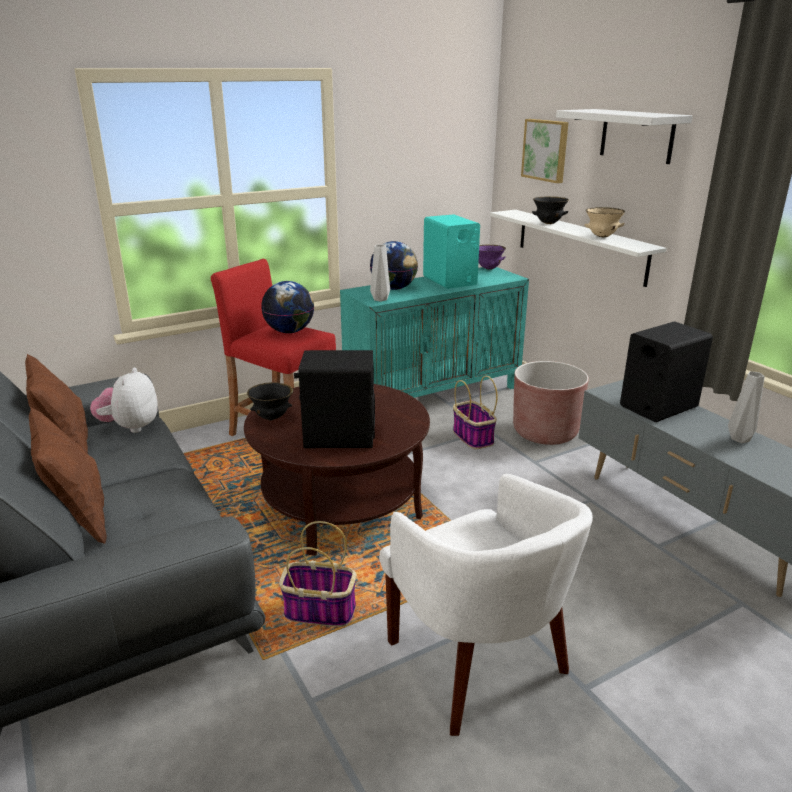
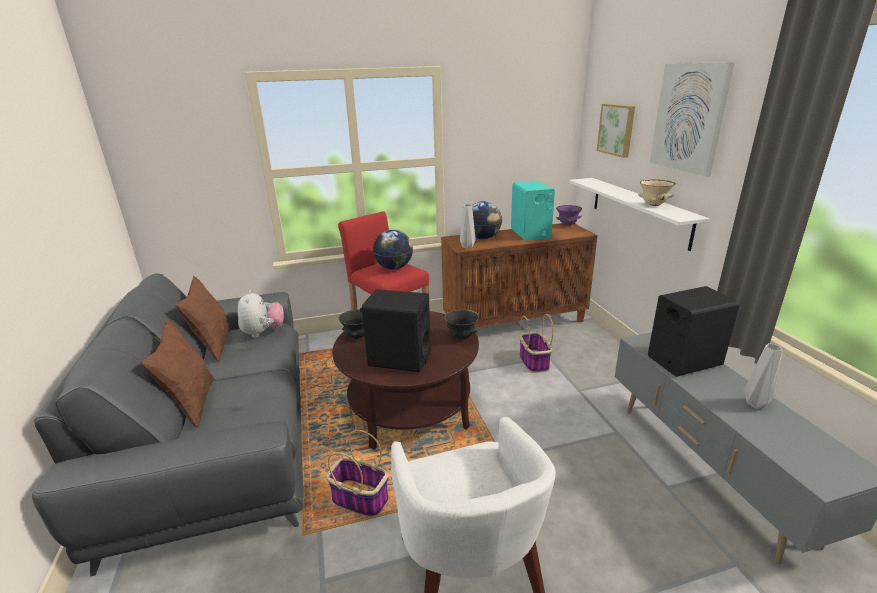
camera: 15 degrees right, 0 degrees up
(130, 427) = (263, 332): plush toy -> plush toy turned 150 degrees clockwise
(434, 395) = (515, 322): turquoise cabinet -> brown cabinet
(545, 432) = (596, 364): brown planter -> none
(549, 223) = (613, 191): black bowl -> black bowl (462, 337)
(636, 135) = (689, 118): white shelf -> picture

